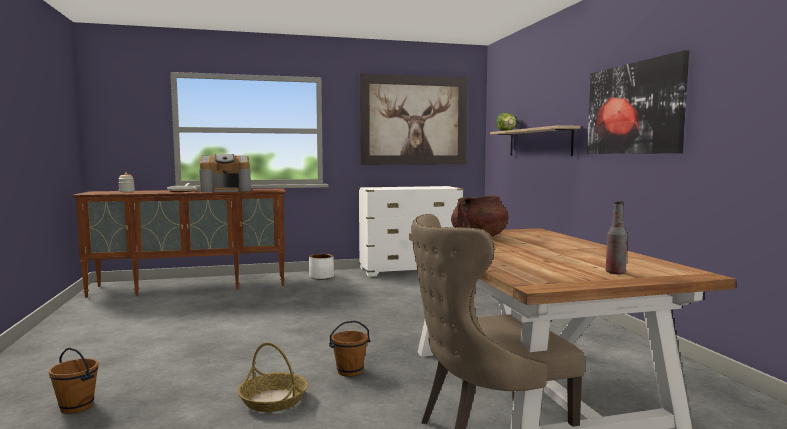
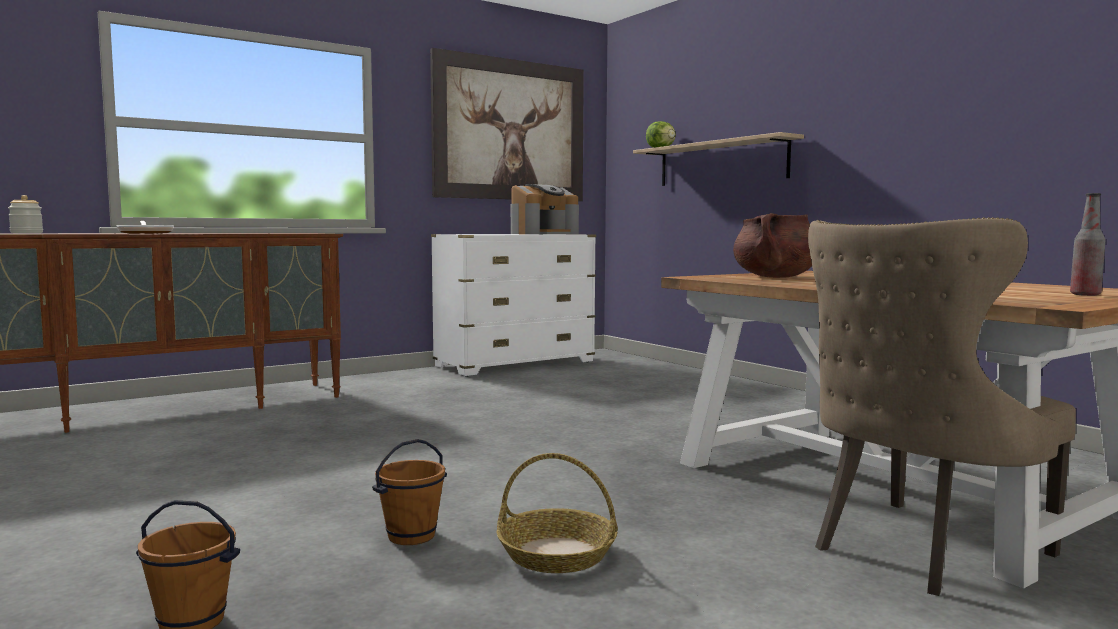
camera: 20 degrees left, 0 degrees up
(226, 190) = (228, 233): coffee machine -> coffee machine (543, 234)
(321, 277) = (387, 382): white planter -> none
(350, 372) = (620, 500): brown bucket -> brown bucket (412, 536)
(633, 108) = (905, 106): picture -> none

